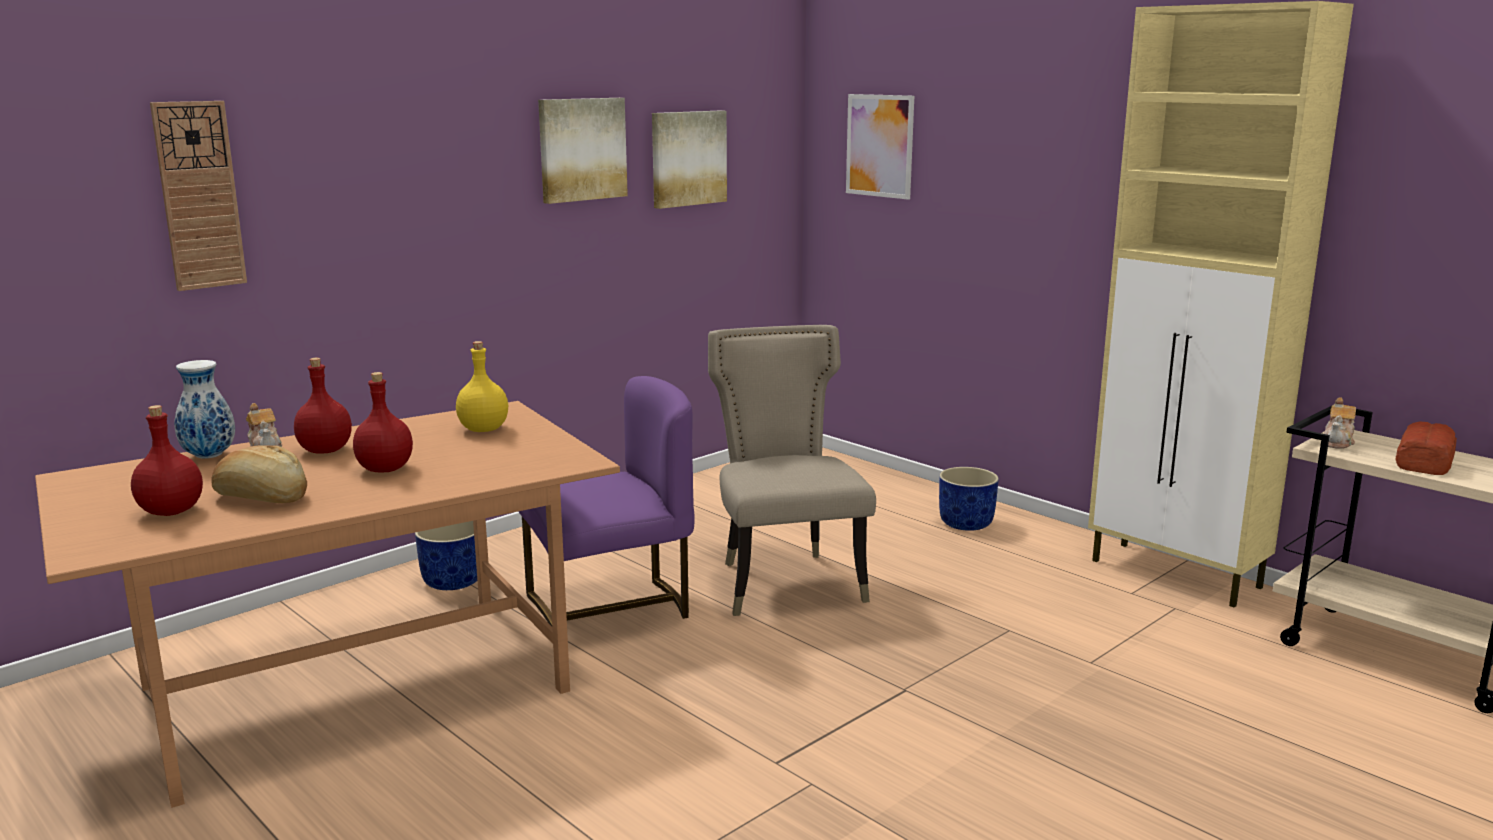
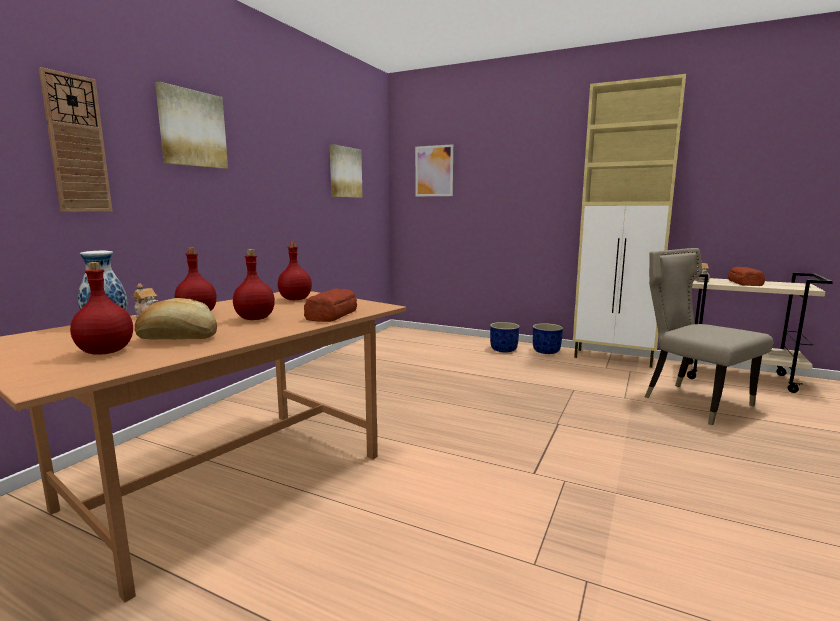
camera: 20 degrees left, 5 degrees down
(453, 581) = (252, 409): blue planter -> blue planter (546, 351)
(484, 429) = (295, 299): yellow bottle -> red bottle
(488, 474) = (331, 315): none -> bread
(581, 149) = (299, 157): picture -> picture (192, 128)
(610, 611) = (363, 411): purple chair -> none
(785, 581) = (445, 383): beige chair -> beige chair (692, 401)

